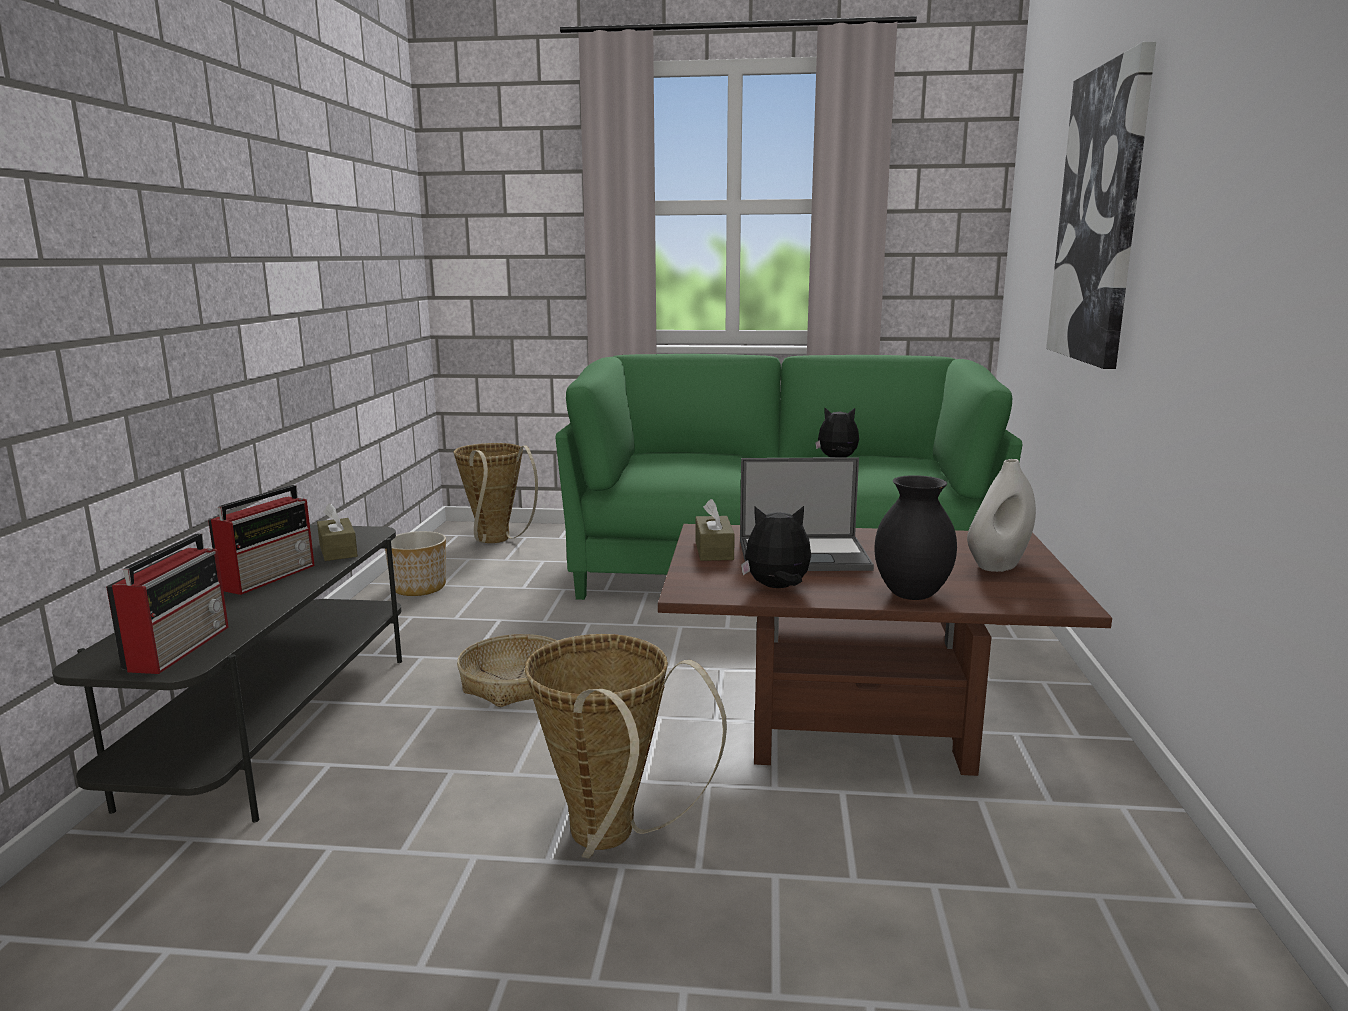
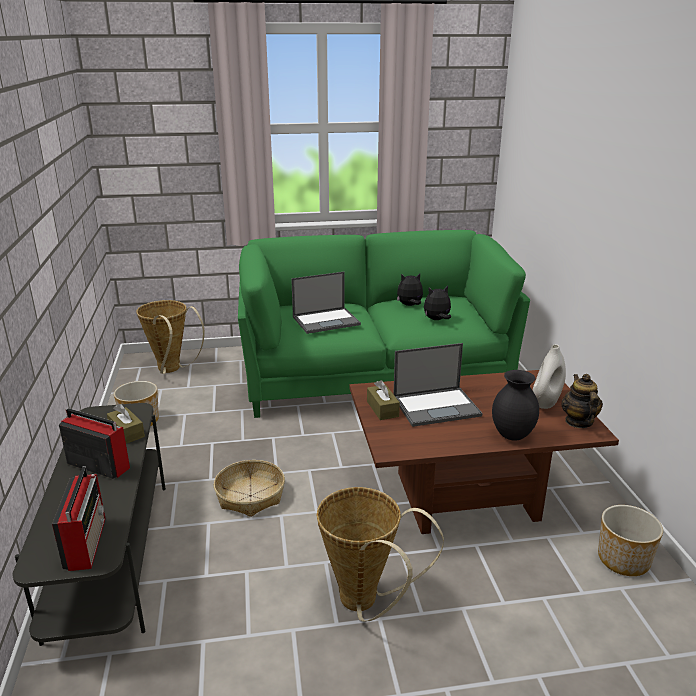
camera: 15 degrees left, 10 degrees up
(270, 576) = (97, 465): radio -> radio turned 75 degrees counterclockwise
(699, 464) = (326, 320): none -> laptop
(777, 588) = (437, 440): plush toy -> plush toy (437, 320)
(1045, 590) = (578, 422): none -> teapot
(1100, 216) = (583, 172): picture -> none
(1117, 853) = (623, 559): none -> planter

